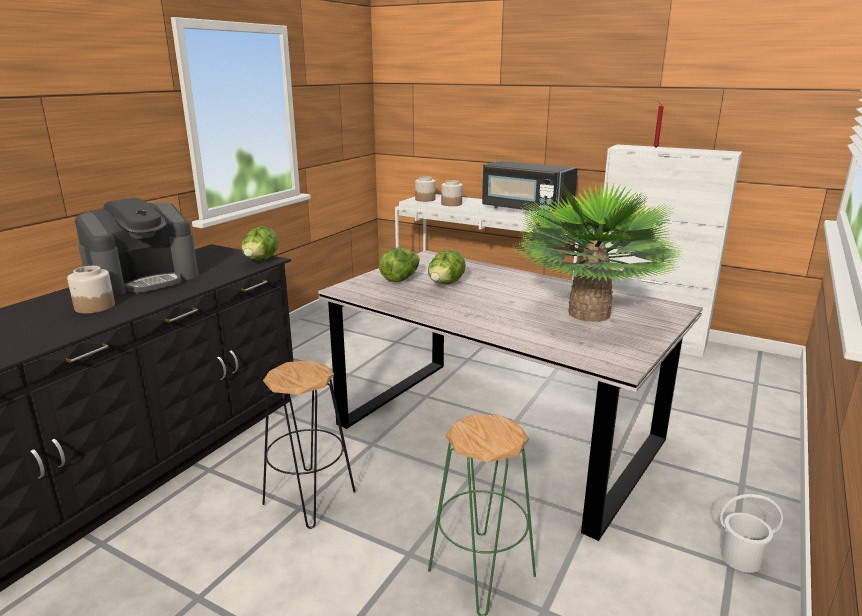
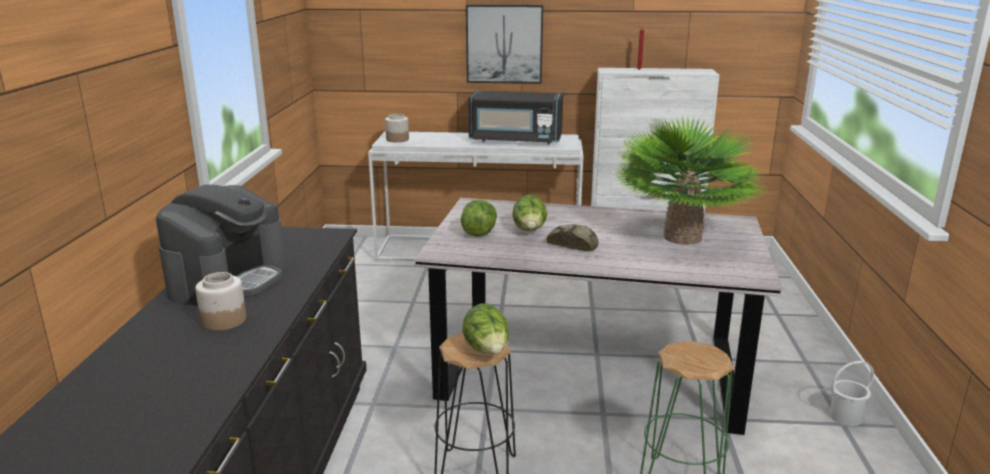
camera: 25 degrees left, 0 degrees up
(260, 261) = (328, 236): lettuce -> lettuce (487, 351)
(452, 204) = (433, 142): jar -> none
(470, 301) = (573, 244): none -> bread
(531, 118) = (504, 44): none -> picture

